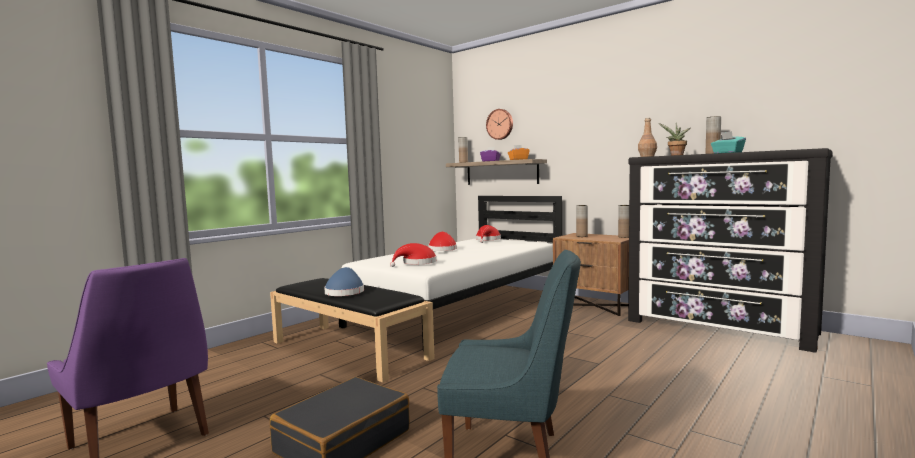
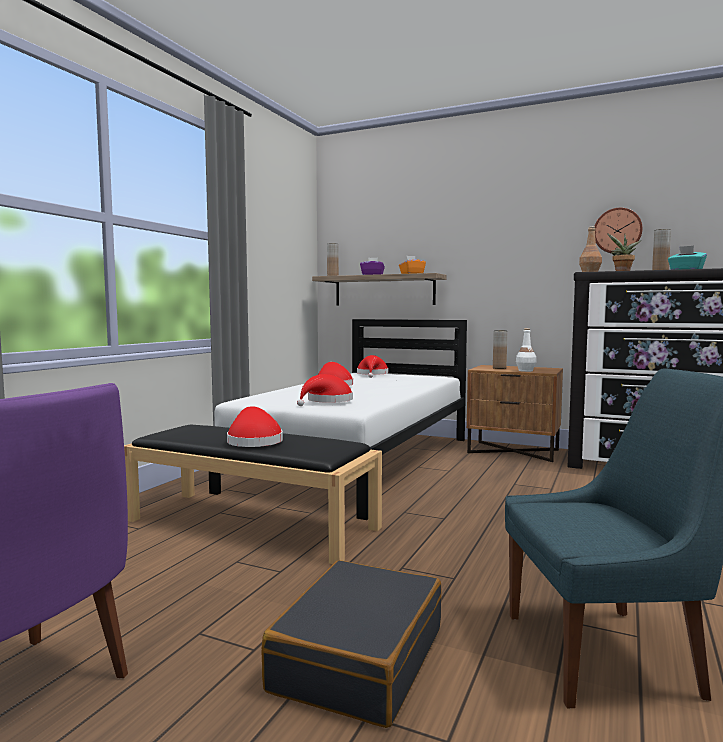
camera: 15 degrees left, 0 degrees up
(345, 292) = (253, 441): blue hat -> red hat
(500, 124) = (384, 230): wall clock -> wall clock (617, 231)
(598, 239) = (525, 371): none -> white bottle
(624, 237) = (549, 368): brown vase -> none

